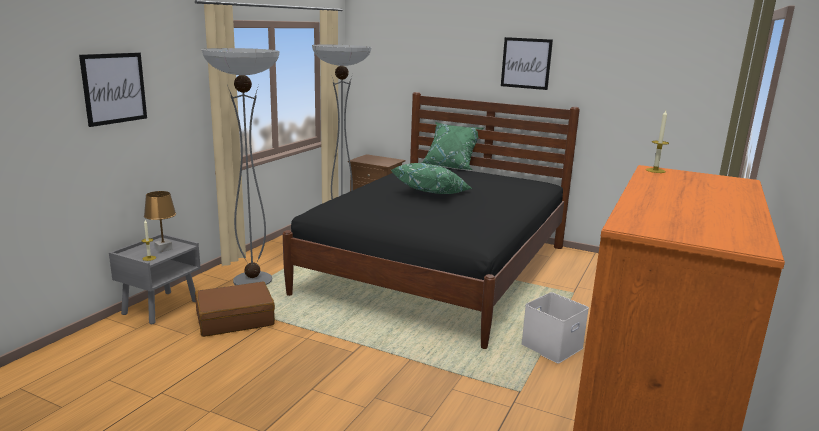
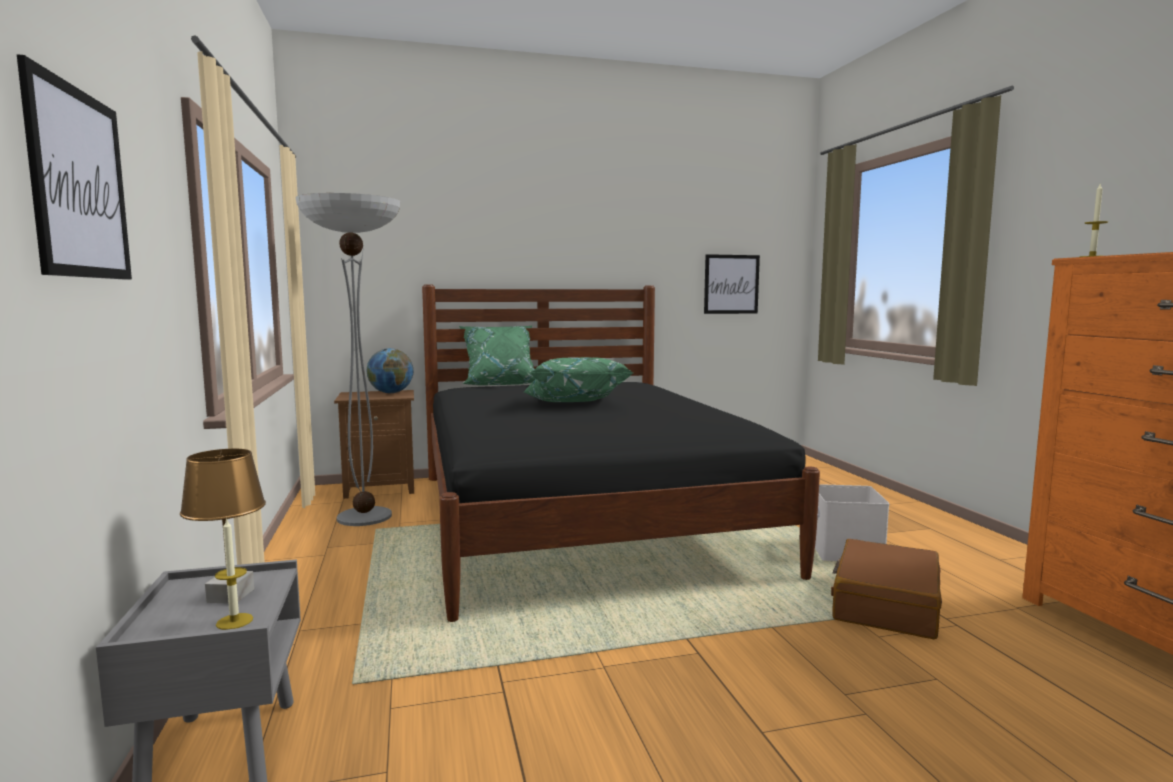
camera: 40 degrees left, 10 degrees down
(235, 319) = (430, 697): brown suitcase -> brown suitcase (885, 604)
(253, 280) = (343, 626): floor lamp -> none
(387, 160) = (391, 393): none -> globe
(526, 63) = (581, 236): picture -> picture (731, 284)

